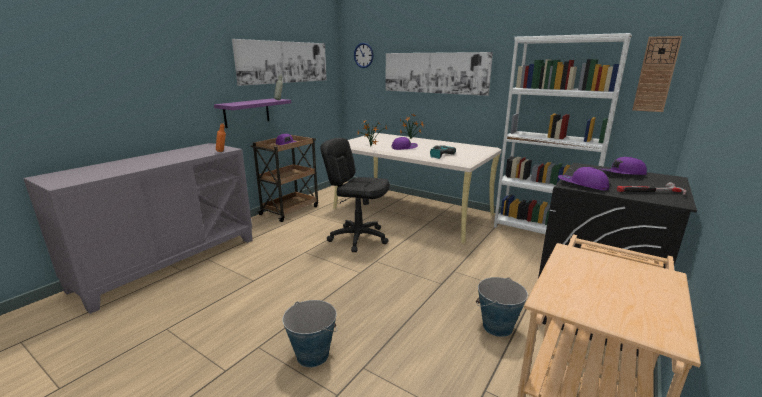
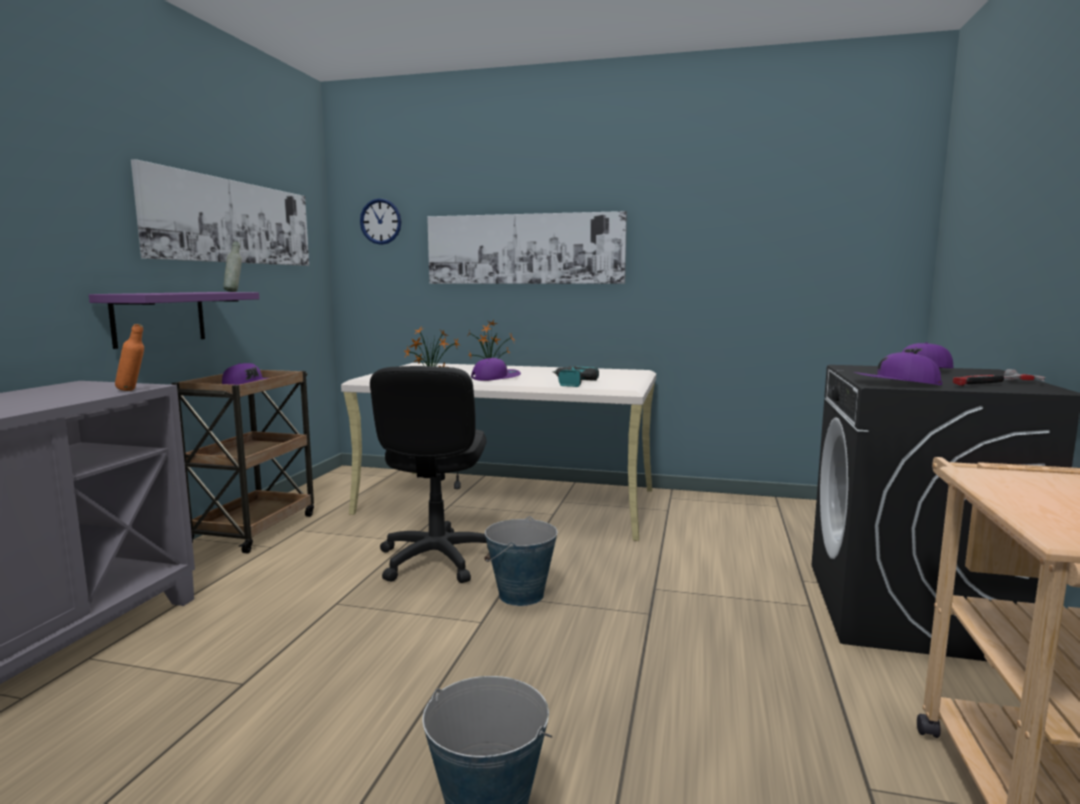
camera: 20 degrees left, 10 degrees down
(358, 238) = (436, 559): black office chair -> black office chair turned 90 degrees counterclockwise
(497, 327) = (798, 668): bucket -> bucket (521, 595)
(540, 231) = (741, 505): white bookcase -> none
(656, 75) = (877, 241): wall clock -> none

